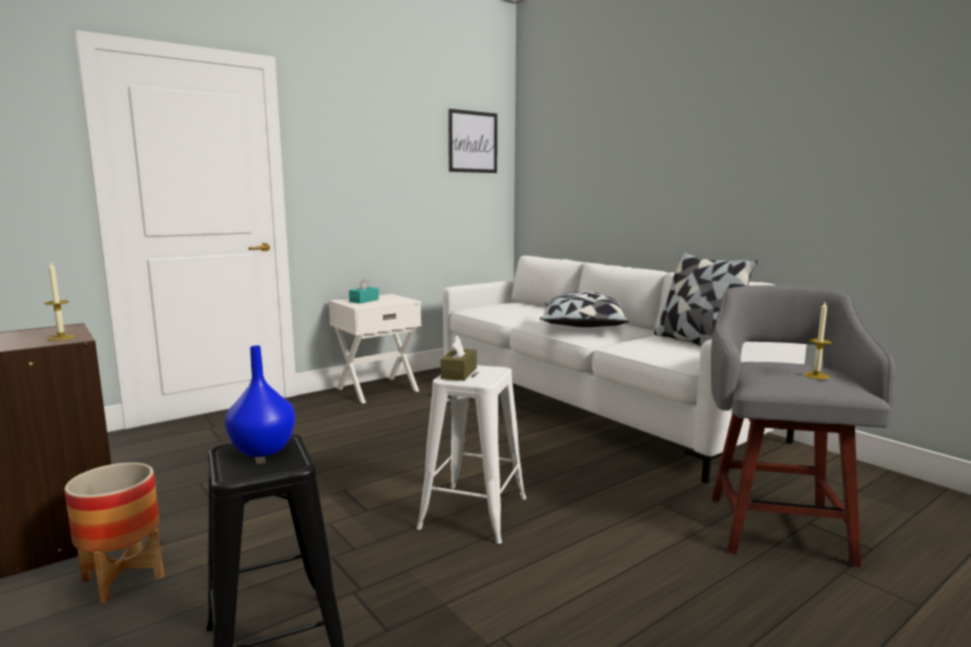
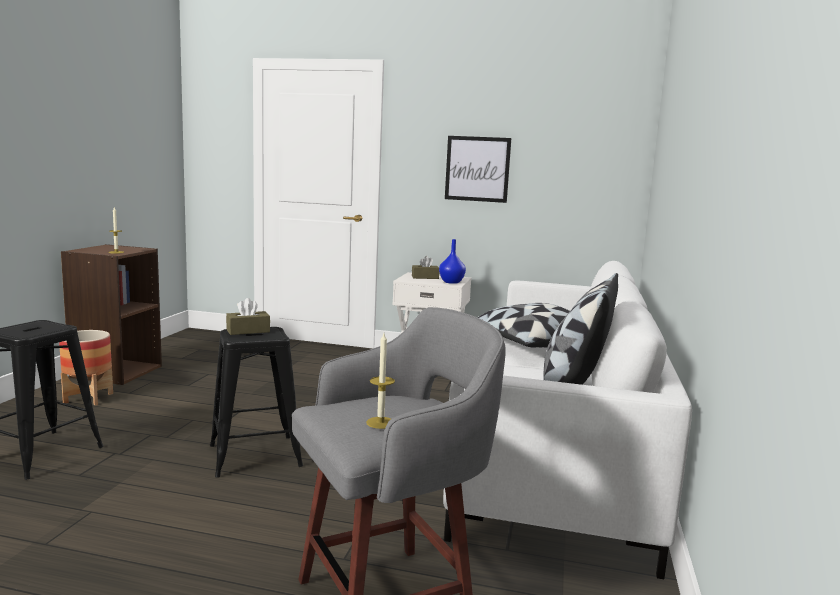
camera: 50 degrees right, 0 degrees up
(263, 449) = (43, 326): blue vase -> blue vase (451, 282)
(364, 301) = (425, 277): turquoise tissue box -> brown tissue box
(472, 142) = (591, 127): picture -> picture (477, 169)
(474, 512) = (256, 456): white stool -> black stool

